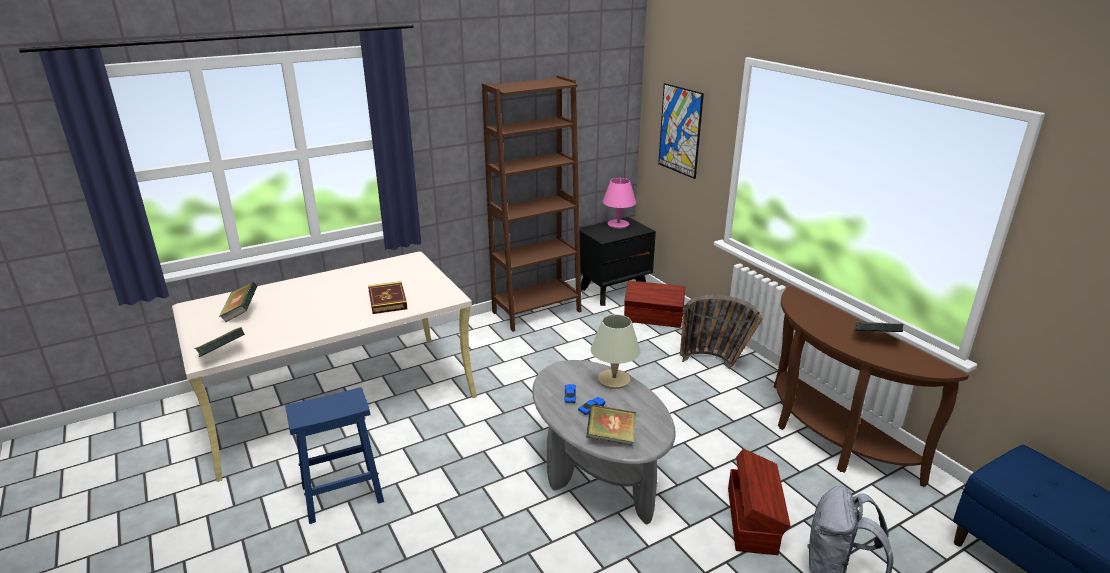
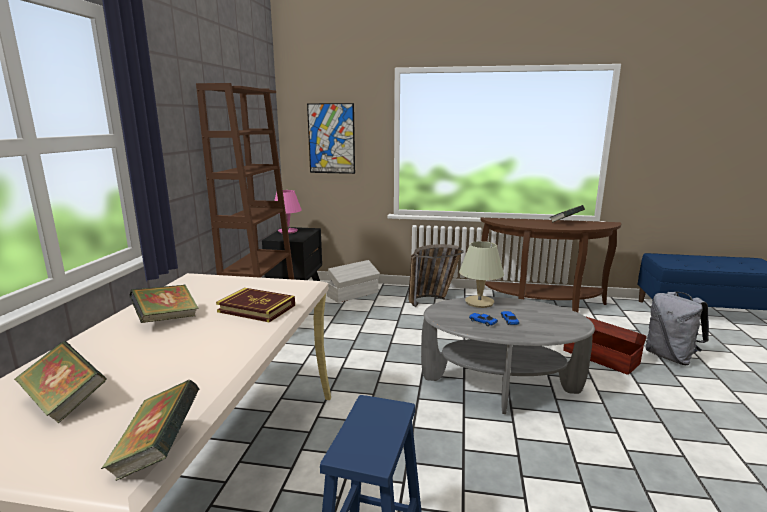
camera: 50 degrees left, 10 degrees down
(611, 437) = (555, 327): book -> book (167, 319)
(654, 319) = (353, 294): brown storage box -> white storage box

